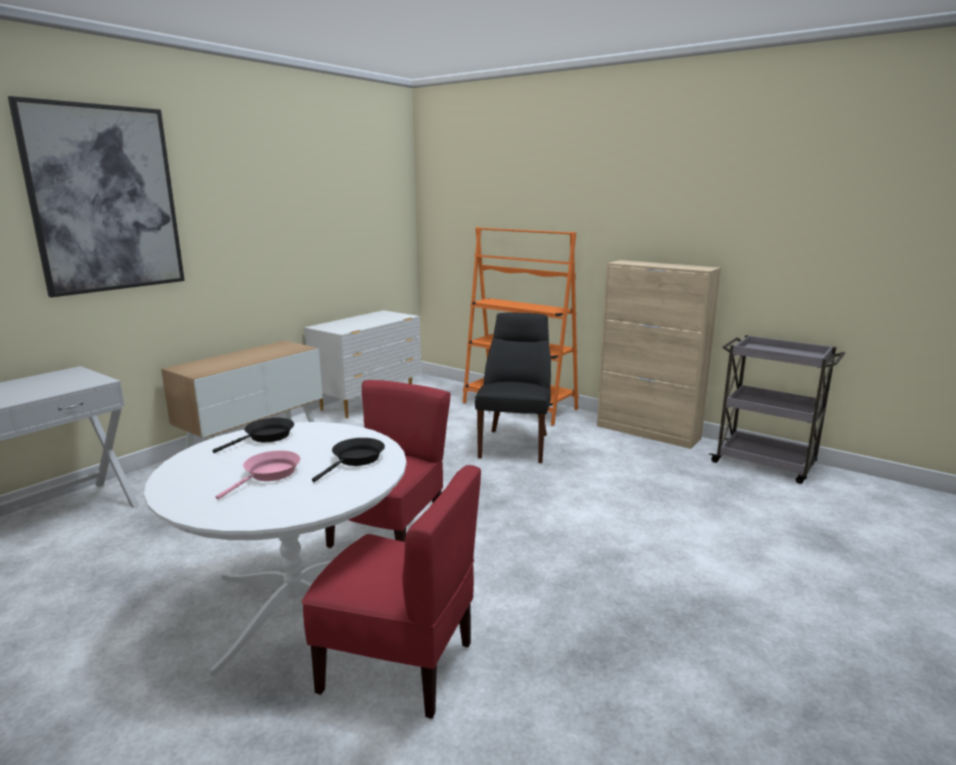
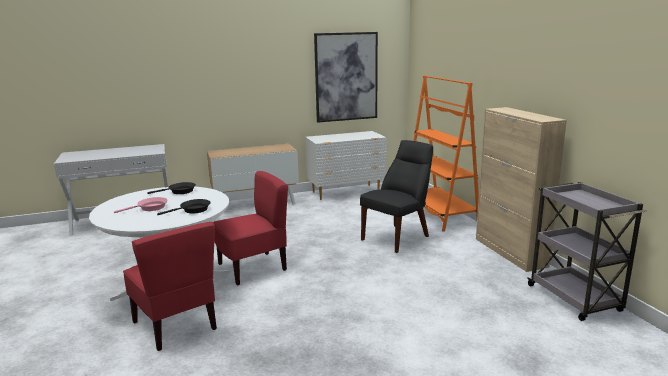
camera: 35 degrees right, 0 degrees up
(105, 199) = (183, 56): picture -> picture (346, 77)

